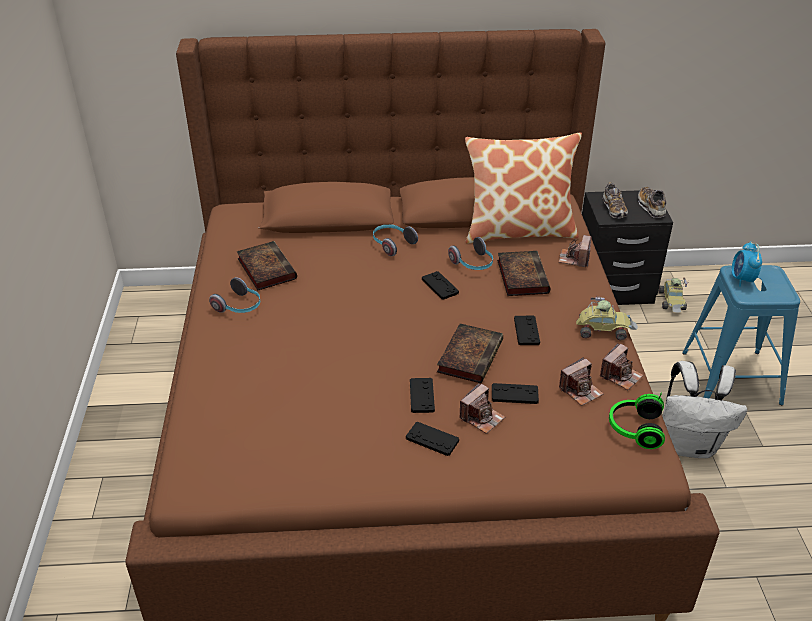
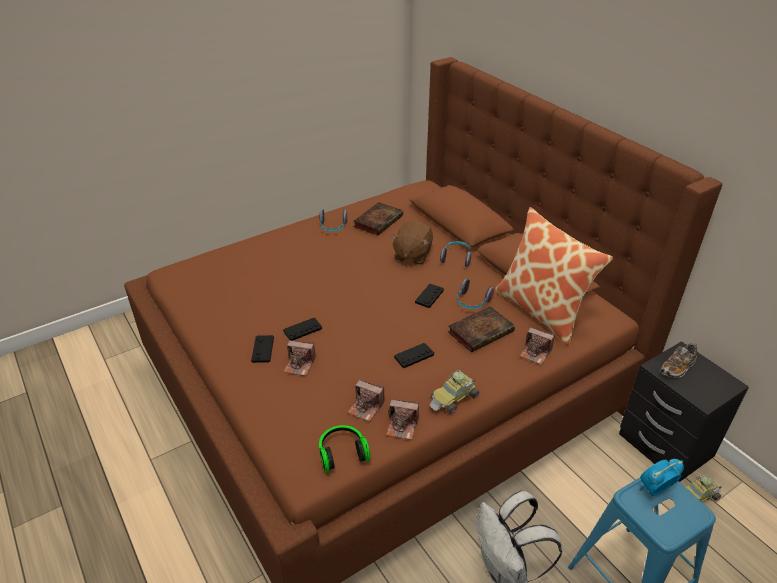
camera: 60 degrees right, 0 degrees up
(357, 270) = (412, 255): none -> brown plush toy
(470, 355) = (362, 337): book -> none
(514, 394) = (336, 373): black game controller -> none
(574, 259) = (535, 353): camera -> camera turned 135 degrees counterclockwise
(603, 329) = (454, 398): toy car -> toy car turned 75 degrees clockwise
(651, 207) = (713, 391): shoe -> none

